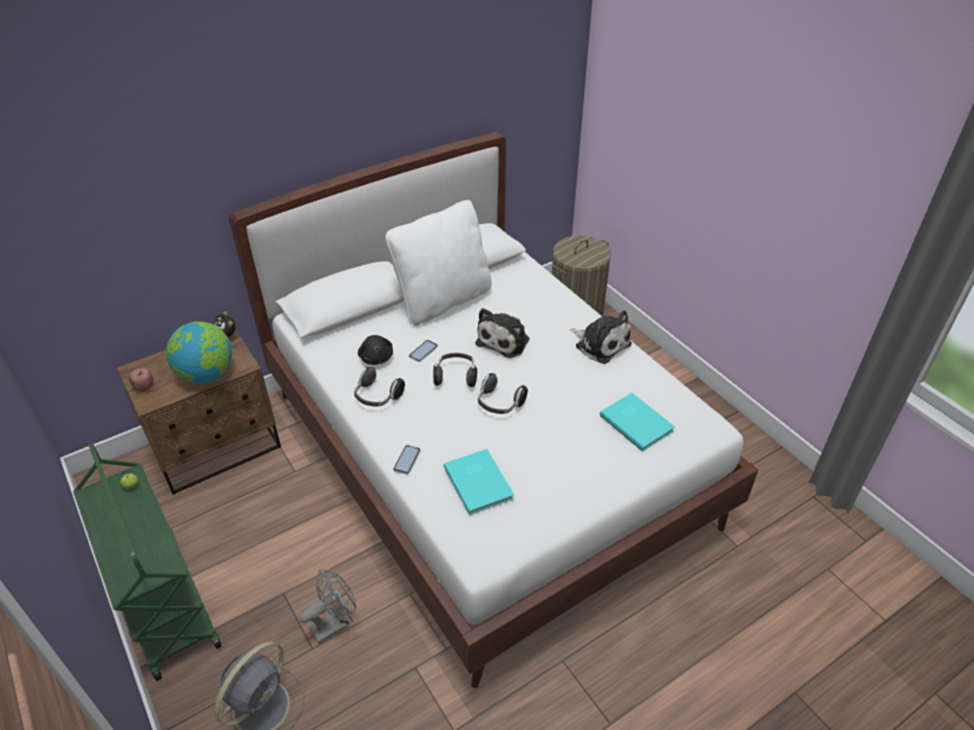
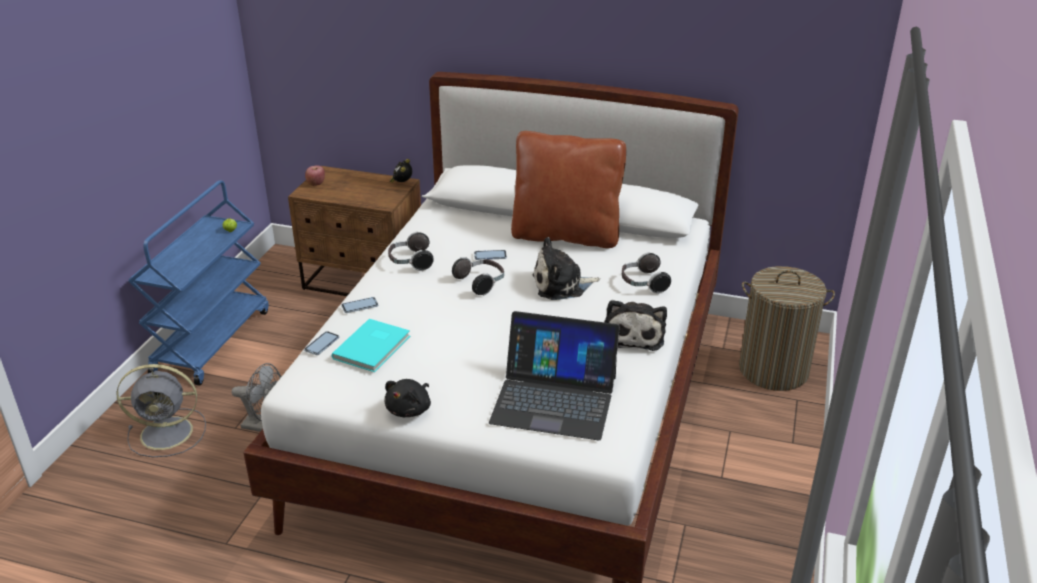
camera: 50 degrees right, 10 degrees down
(164, 602) = (211, 341): green cart -> blue cart
(207, 375) = (356, 197): globe -> none
(376, 357) = (454, 240): black plush toy -> black plush toy (410, 409)
(437, 511) = (322, 344): none -> phone
(443, 300) = (566, 235): white pillow -> brown pillow
(499, 404) = (477, 318): headphones -> headphones (643, 283)
(637, 422) = (554, 399): turquoise book -> laptop

